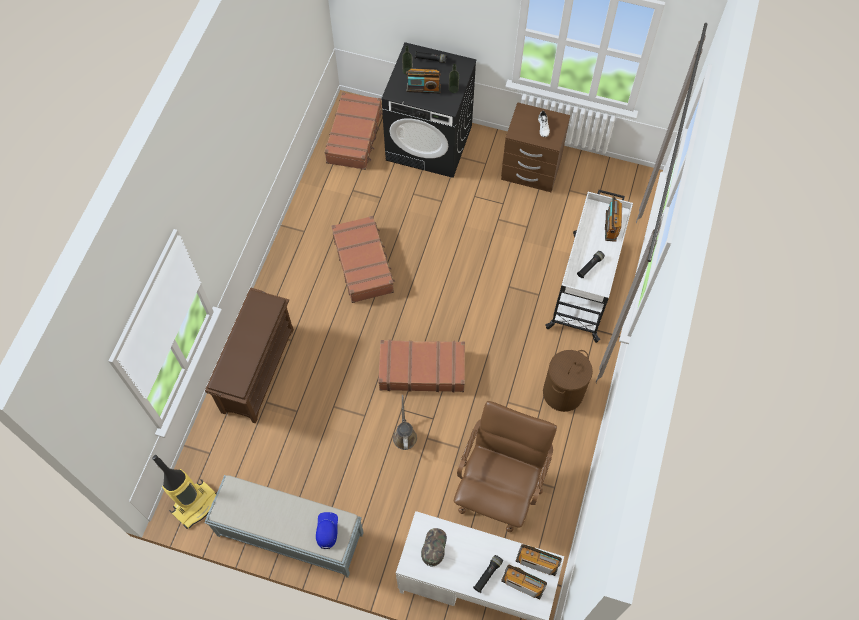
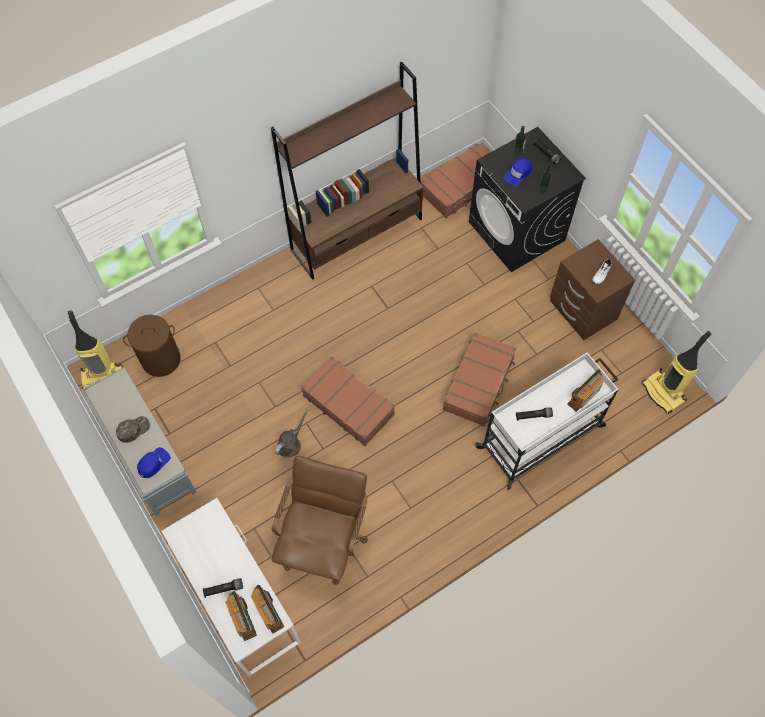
camera: 40 degrees right, 0 degrees up
(257, 369) = (231, 313): brown shoe rack -> none
(305, 230) = (357, 234): none -> brown bookcase
(363, 263) = (378, 290): brown suitcase -> brown suitcase (479, 383)
(423, 88) = (518, 173): radio -> blue cap
(433, 547) = (204, 535): green cap -> green cap (133, 429)
(498, 488) = (323, 541): brown office chair -> brown office chair turned 45 degrees counterclockwise
(562, 393) = (442, 508): brown laundry basket -> brown laundry basket (160, 359)
(639, 190) = (664, 392): none -> vacuum cleaner

